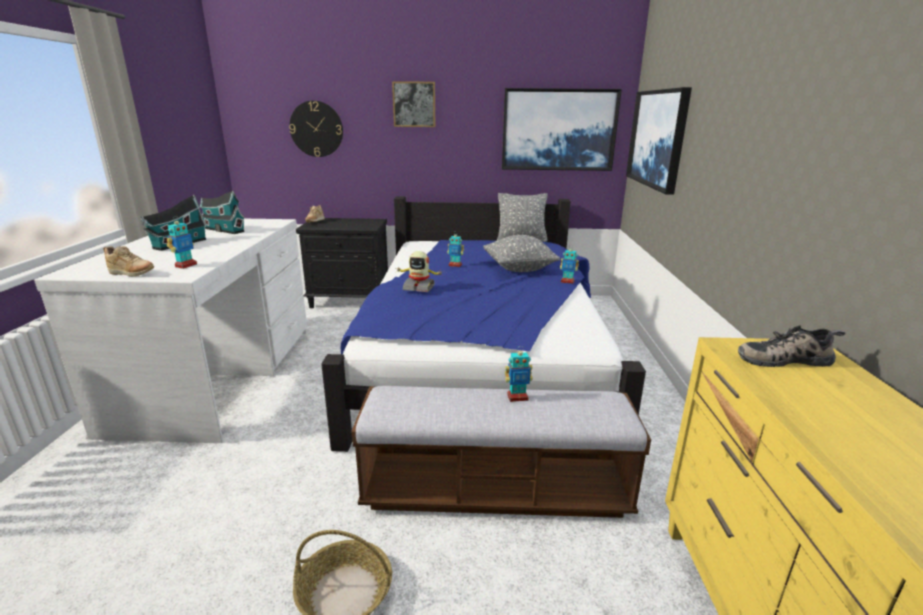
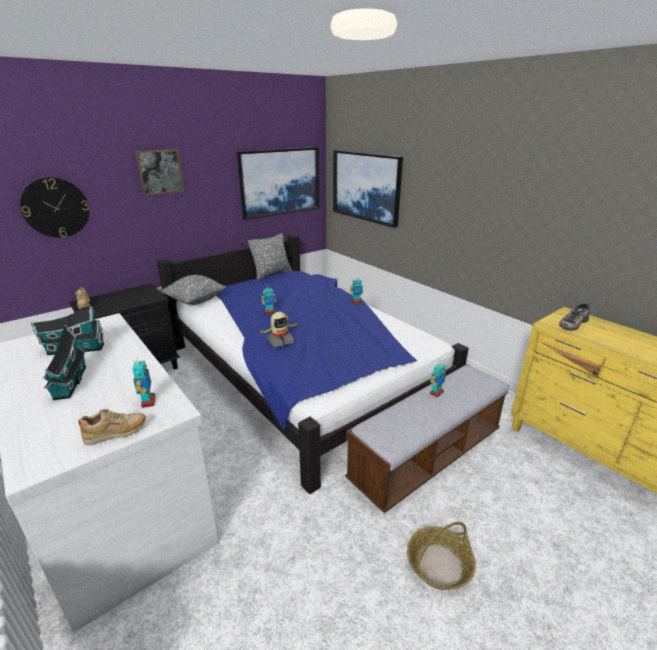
camera: 40 degrees left, 5 degrees up
(519, 269) = (313, 300): grey pillow -> grey pillow (195, 301)

